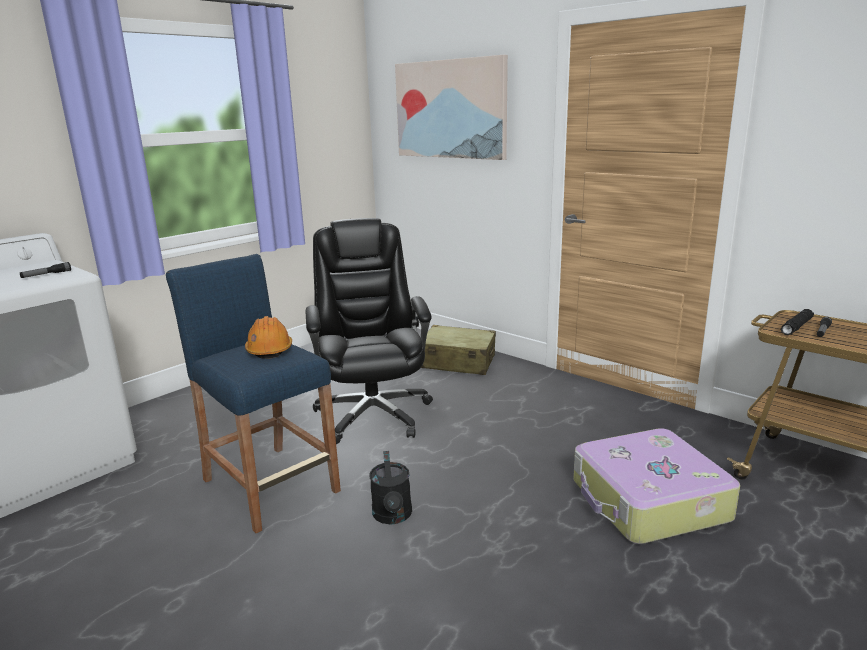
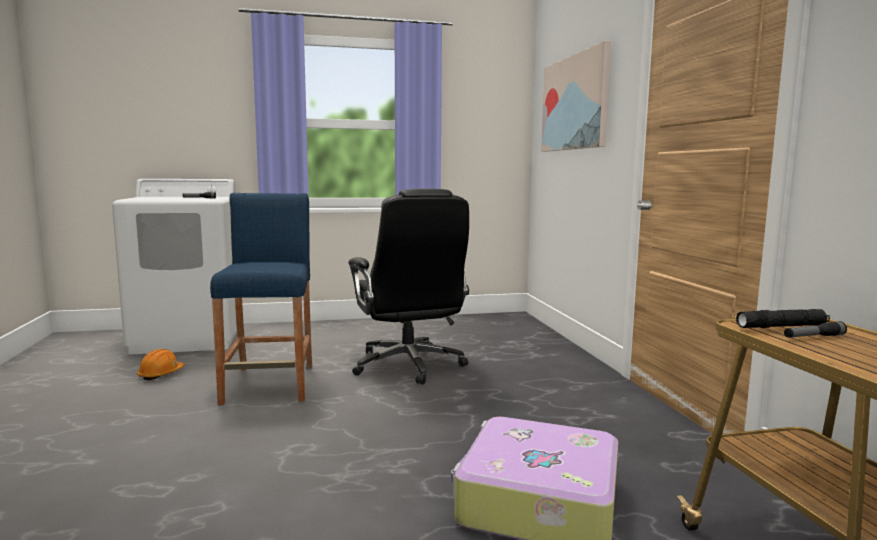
camera: 35 degrees right, 10 degrees down
(269, 349) = (274, 263): orange hard hat -> orange hard hat (161, 374)
(373, 413) = (409, 365): black office chair -> black office chair turned 135 degrees clockwise
(393, 516) = (309, 428): black watering can -> none
(457, 362) = (538, 352): beige suitcase -> none

